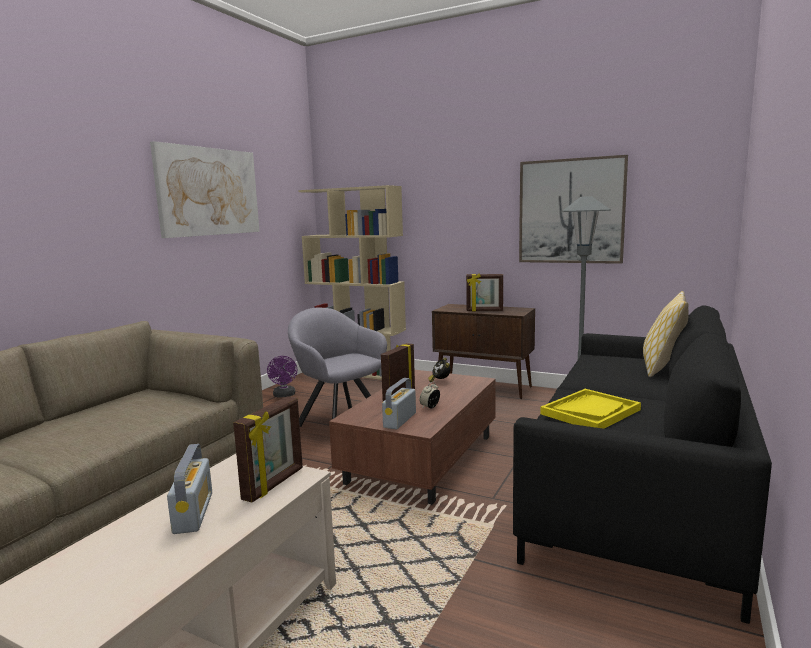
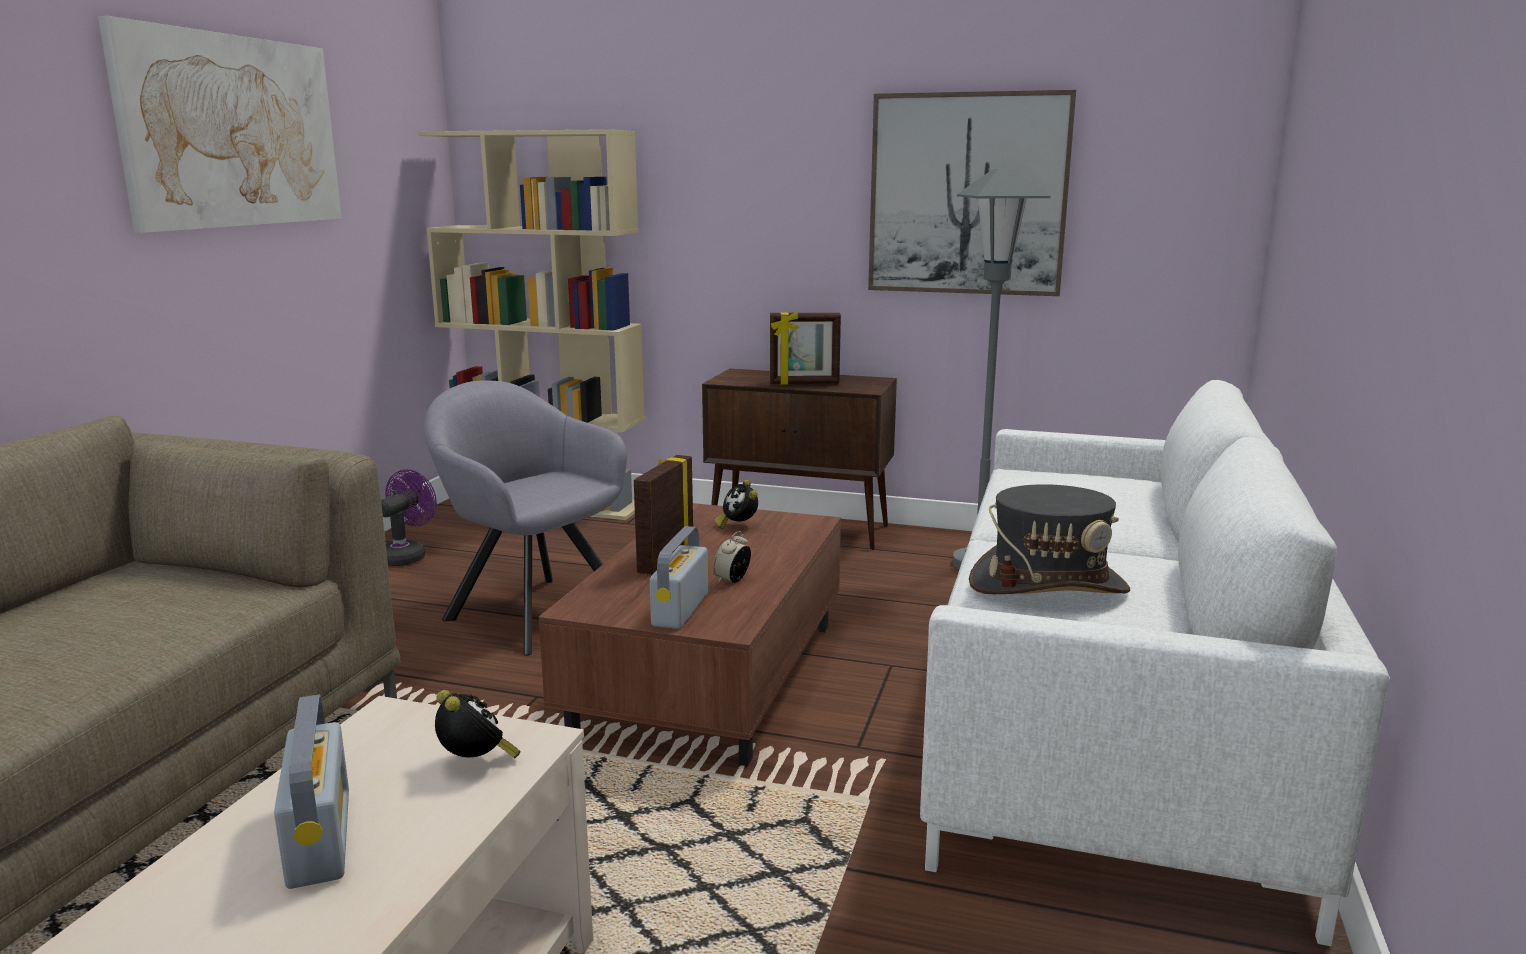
camera: 10 degrees left, 5 degrees up
(274, 484) = (476, 763): picture frame -> alarm clock
(284, 395) = (406, 556): purple fan -> purple fan turned 135 degrees counterclockwise
(590, 412) = (1048, 586): yellow tray -> grey hat
(638, 492) = (1110, 720): black sofa -> white sofa
(662, 368) = (1147, 496): pillow -> none

